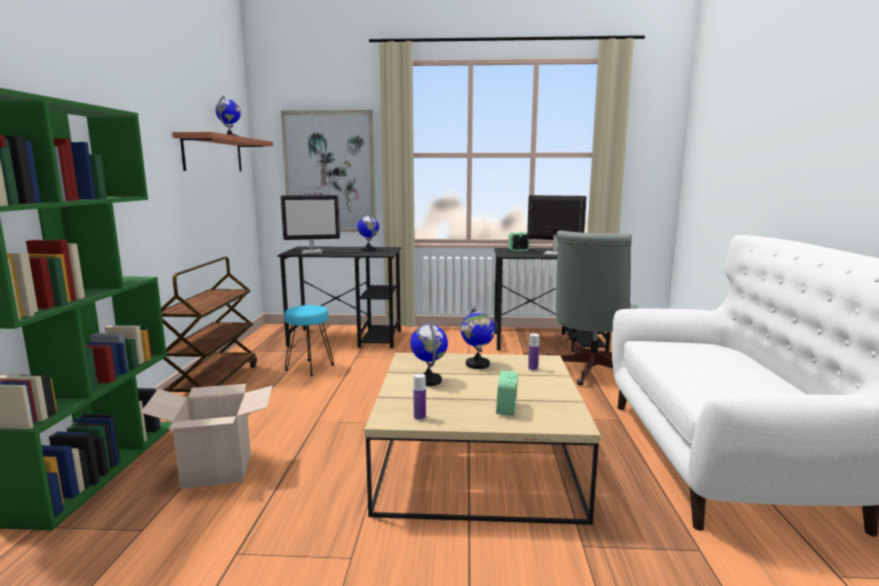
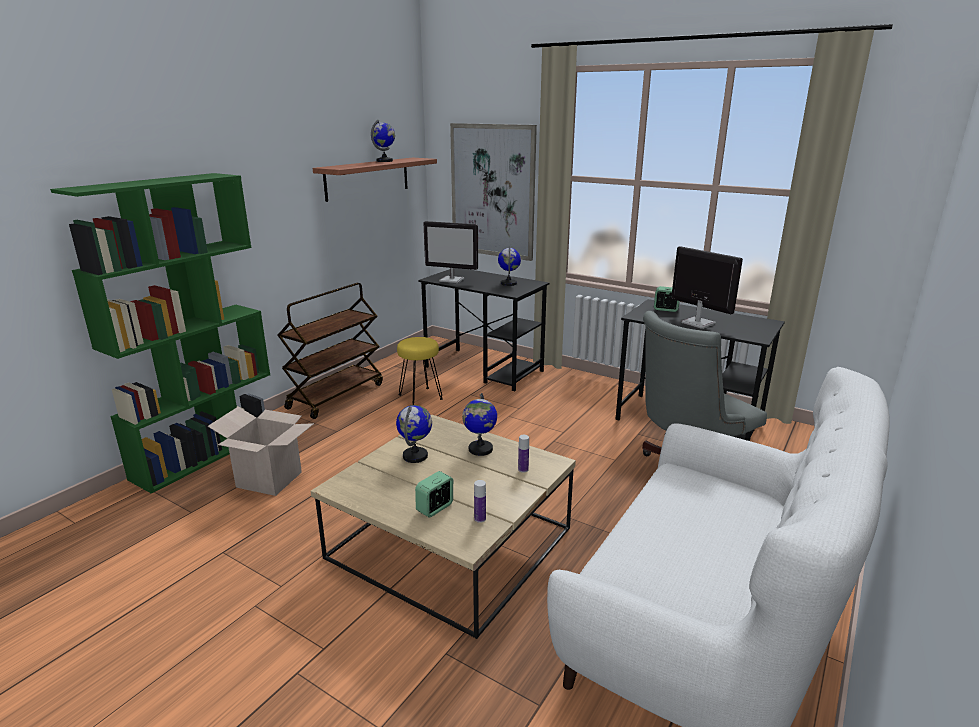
camera: 30 degrees right, 10 degrees up
(309, 368) = (420, 397): turquoise stool -> yellow stool
(419, 417) = (360, 493): bottle -> bottle (480, 519)

